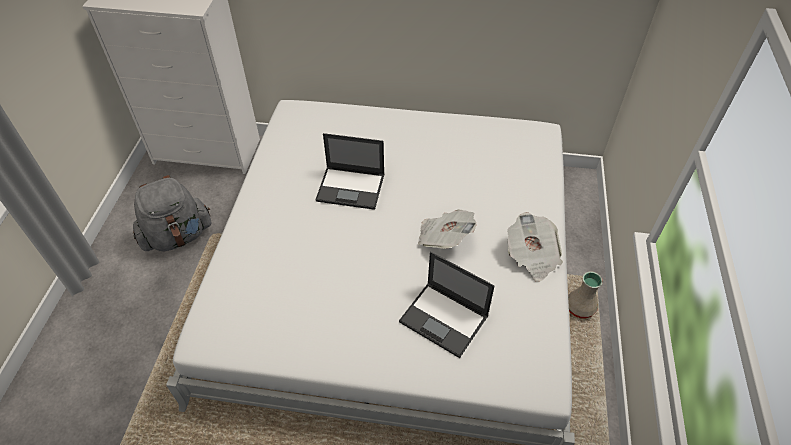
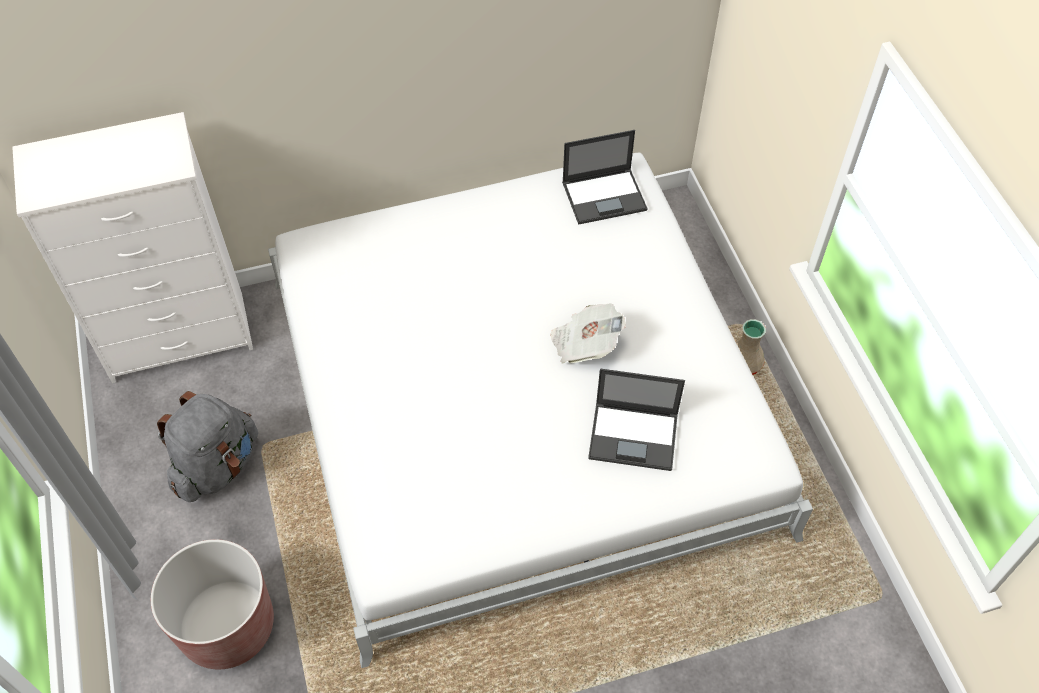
camera: 25 degrees left, 5 degrees up
(116, 341) = (227, 626): none -> brown planter
(351, 188) = (444, 323): laptop -> laptop (605, 196)
(532, 256) = (689, 329): newspaper -> none

